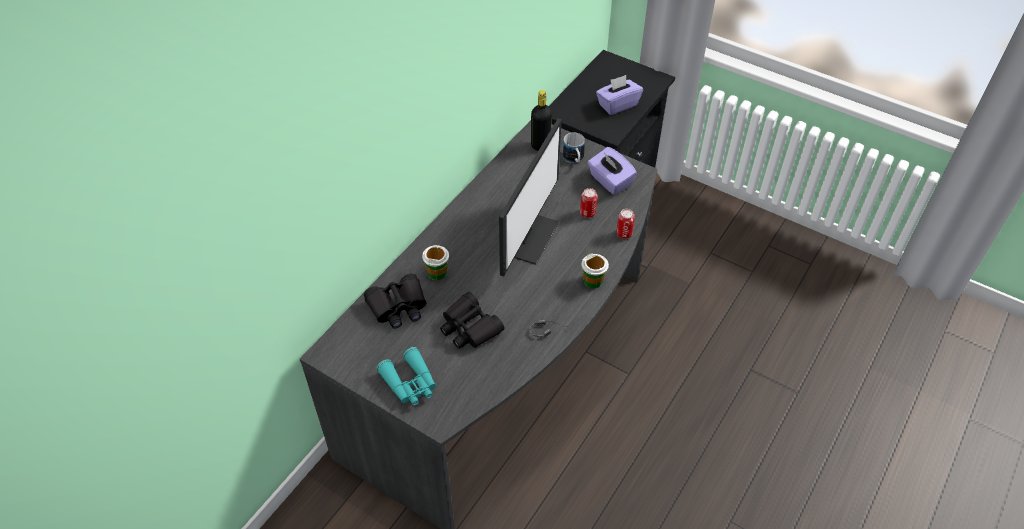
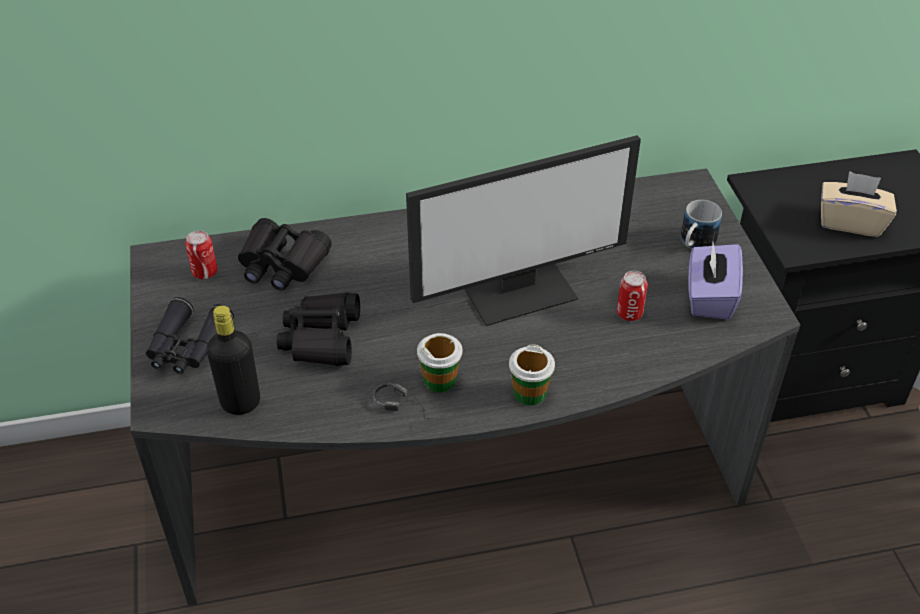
camera: 45 degrees right, 5 degrees down
(410, 383) = (187, 347): turquoise binoculars -> black binoculars
(437, 272) = (367, 258): cup -> cup (440, 380)
(540, 145) = (671, 203): black bottle -> black bottle (240, 402)
(617, 105) = (850, 222): purple tissue box -> beige tissue box
(624, 233) = (645, 368): can -> can (205, 272)

